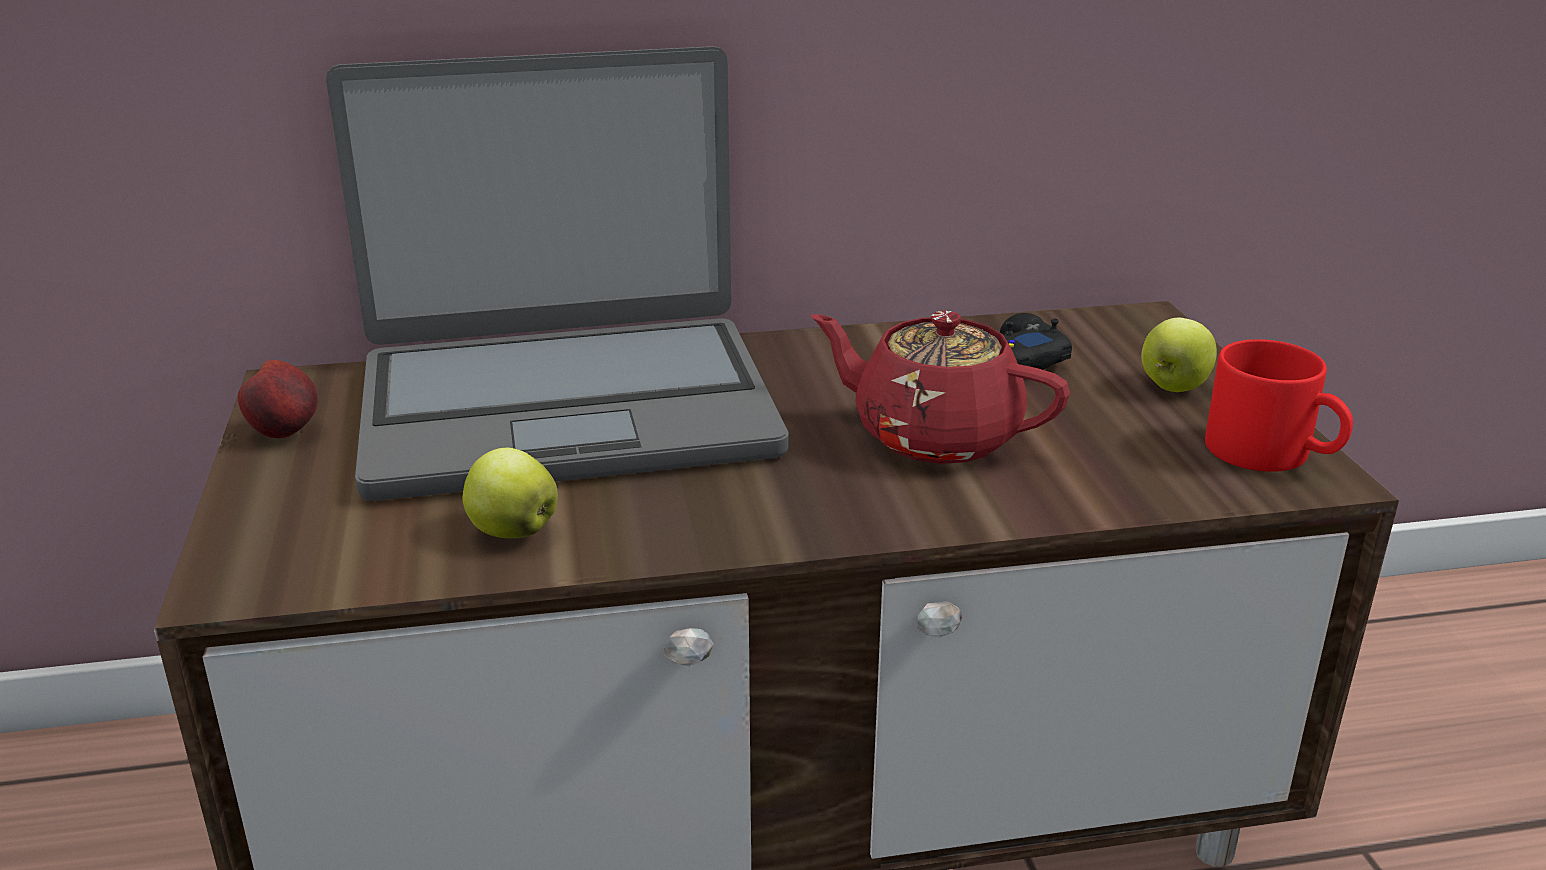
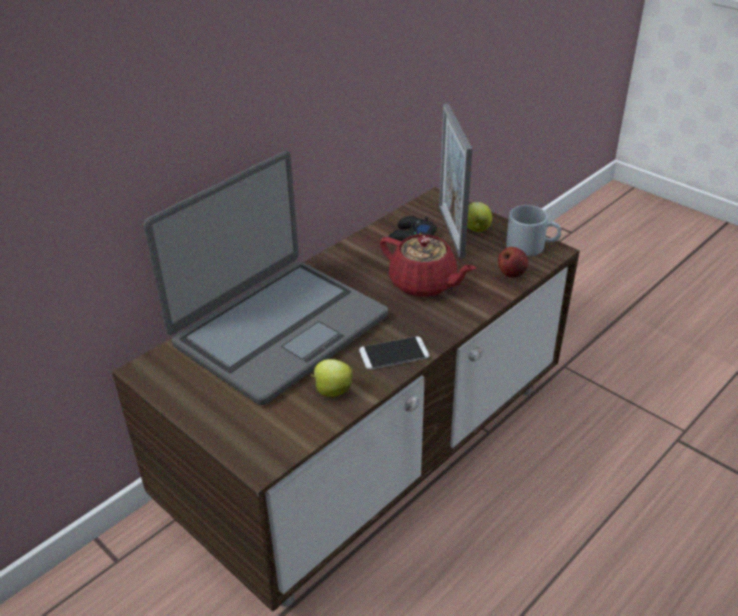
camera: 35 degrees left, 10 degrees up
(287, 433) = (181, 392): apple -> apple (511, 274)
(711, 521) = (394, 354): none -> phone
(933, 435) = (424, 284): red teapot -> red teapot turned 135 degrees counterclockwise
(1108, 374) = (451, 231): none -> picture frame
(1274, 453) = (532, 246): red mug -> grey mug

